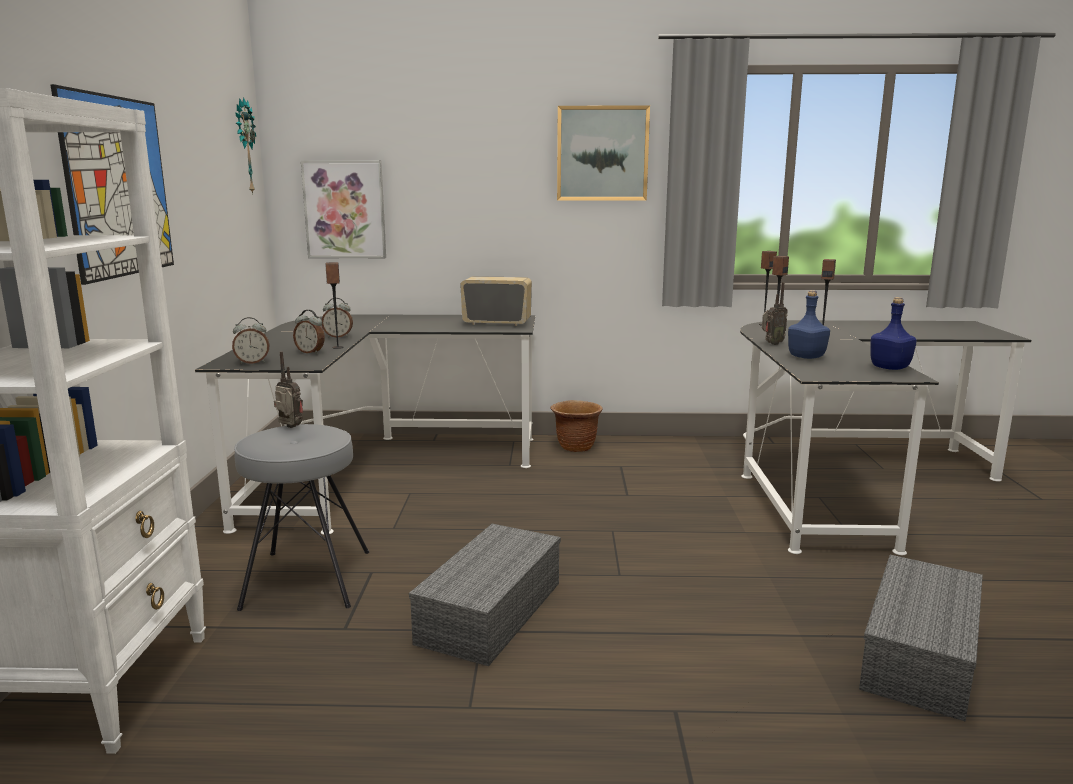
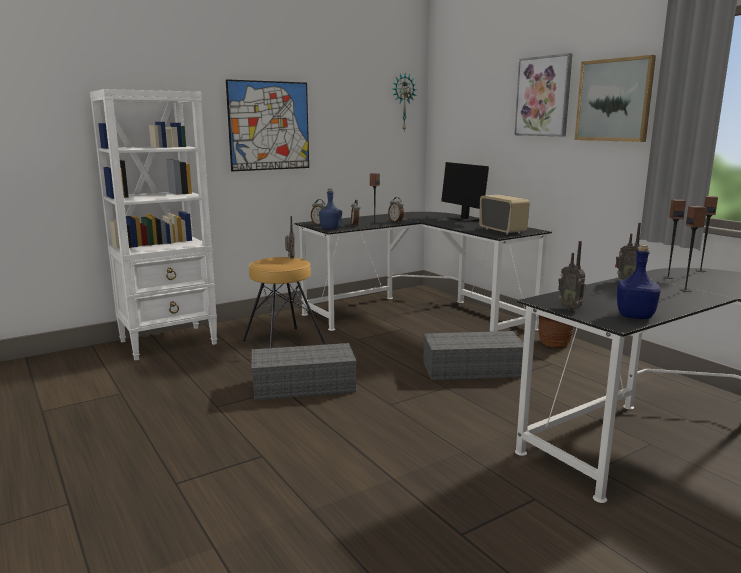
camera: 55 degrees right, 0 degrees up
(306, 579) = (283, 341): grey stool -> brown stool
(345, 209) = (459, 142): picture -> picture (543, 96)
(400, 318) = (464, 219): none -> monitor
(805, 357) = (604, 292): blue bottle -> blue bottle (331, 228)
(848, 375) = (570, 308): none -> radio
(922, 657) = (422, 532): grey storage box -> grey storage box (471, 369)

